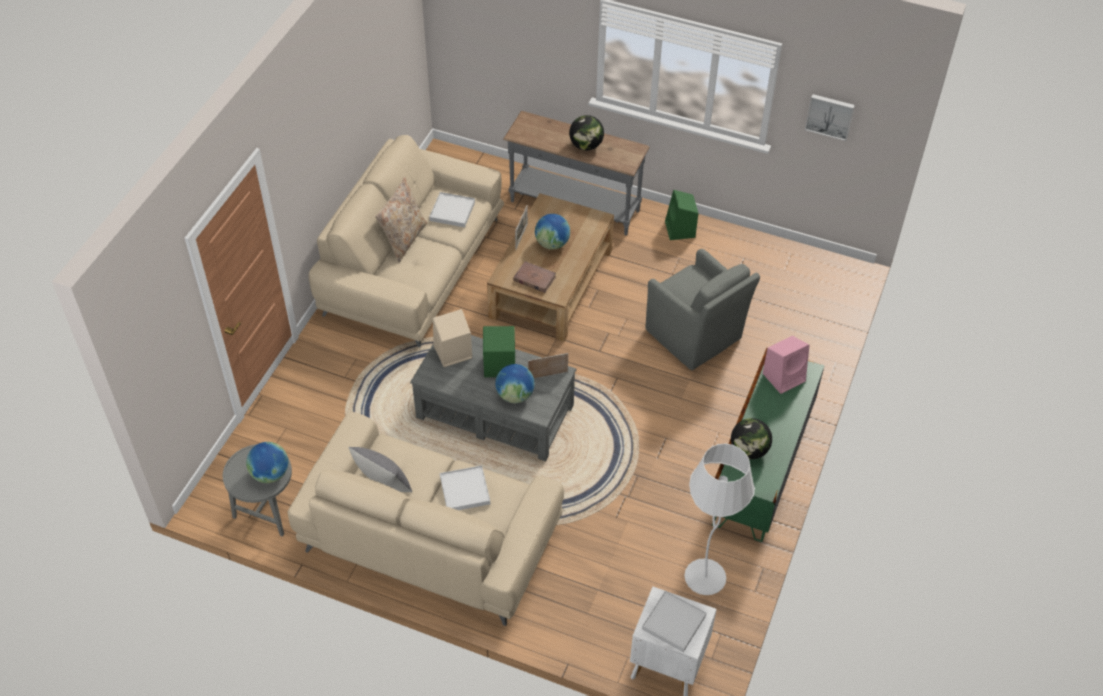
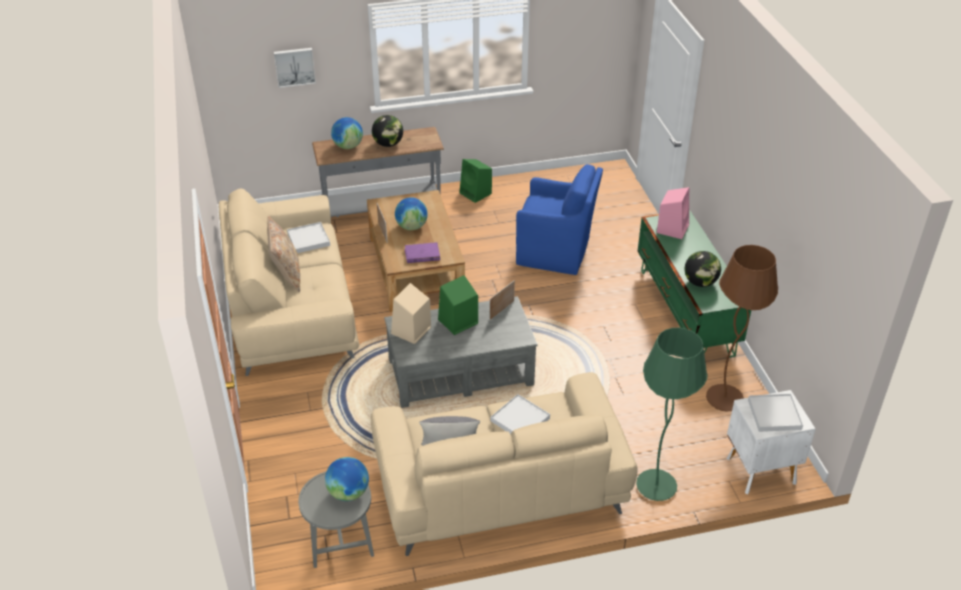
camera: 35 degrees left, 10 degrees down
(515, 395) = (491, 335): globe -> globe (348, 146)
(534, 279) = (422, 255): brown book -> purple book
(558, 621) = (656, 487): none -> green floor lamp
(695, 336) = (555, 253): grey armchair -> blue armchair
(705, 578) = (724, 399): white floor lamp -> brown floor lamp
(830, 116) = (576, 38): picture -> picture (294, 66)

